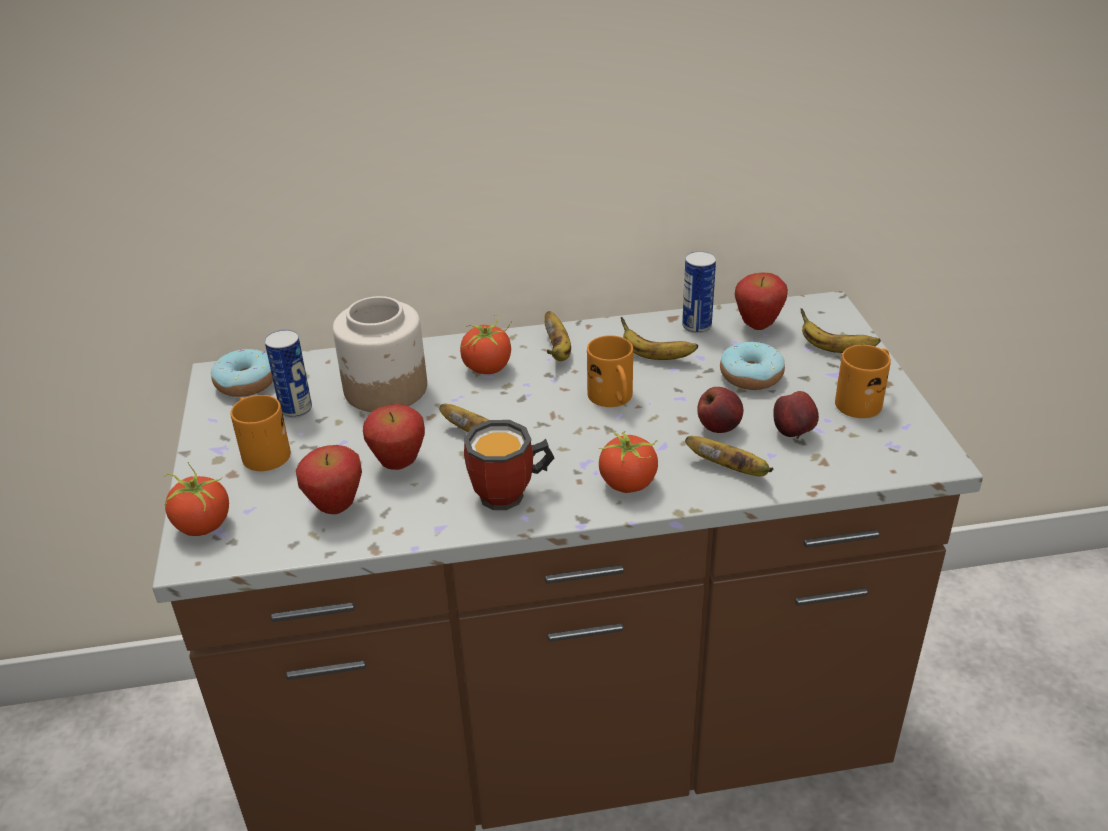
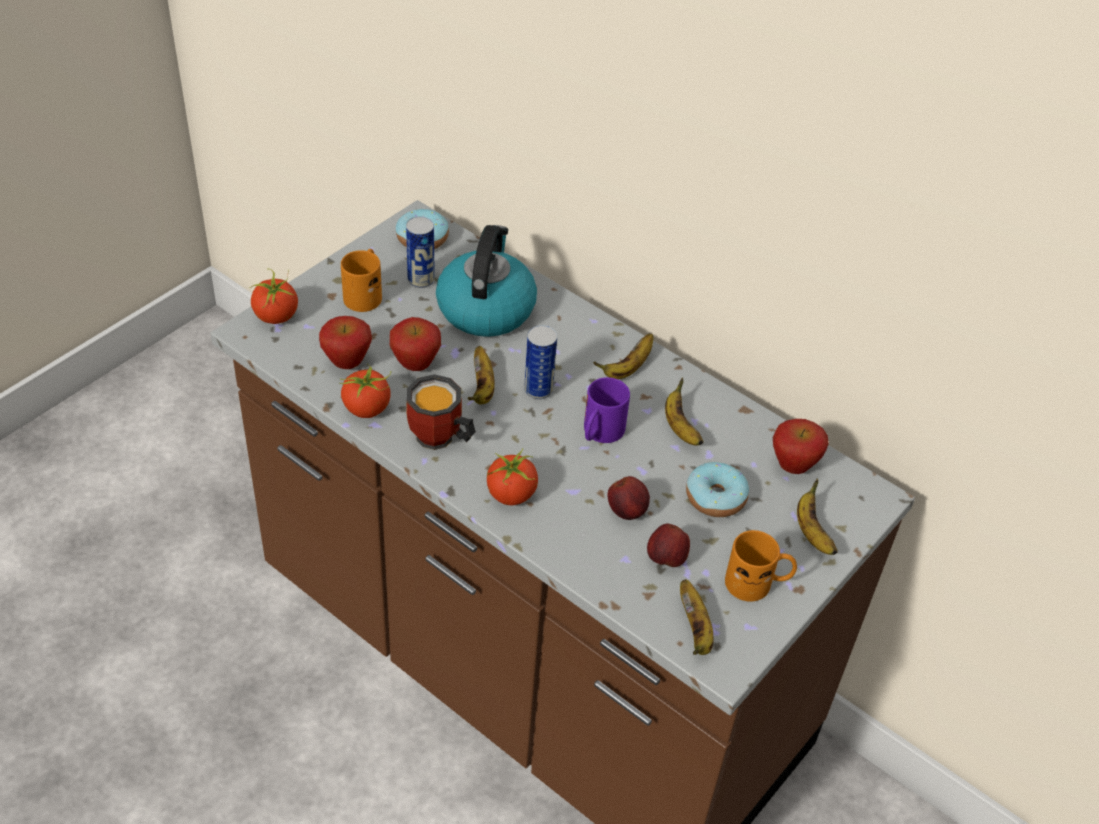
camera: 45 degrees right, 10 degrees up
(385, 389) = (485, 308): jar -> kettle
(487, 368) = (565, 344): tomato -> tomato (367, 408)
(614, 399) = (600, 433): orange mug -> purple mug
(696, 326) = (749, 430): can -> can (538, 390)
(730, 469) = (583, 543): banana -> banana (695, 630)

